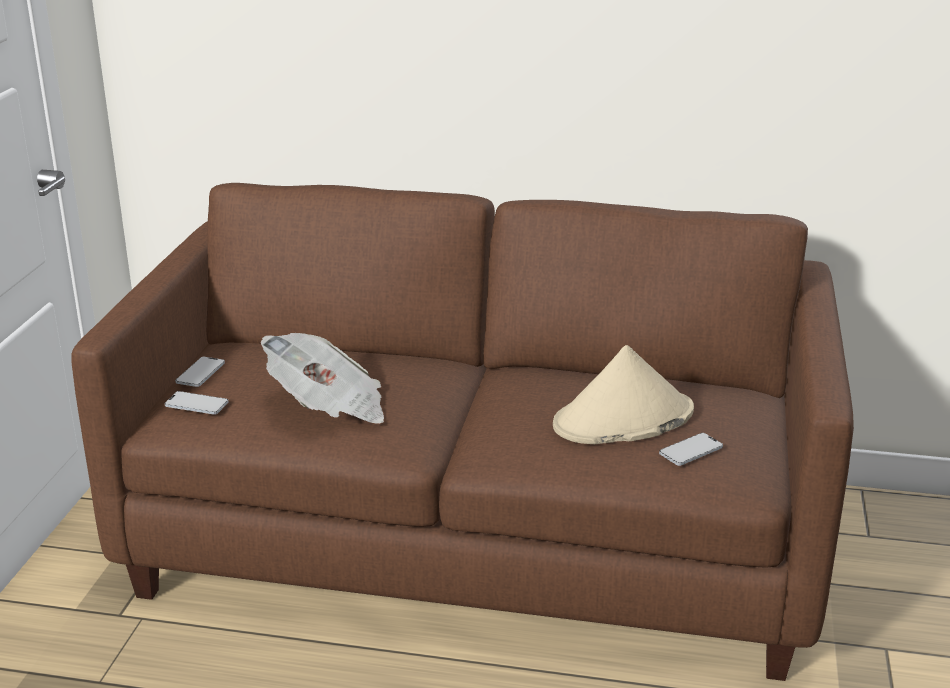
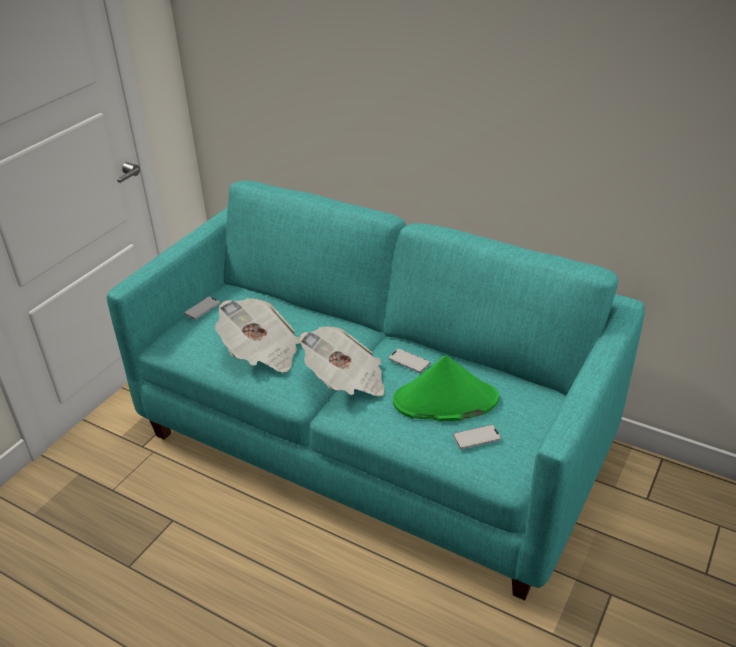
camera: 20 degrees right, 10 degrees up
(196, 404) = (186, 334): phone -> phone (409, 361)
(472, 420) = (346, 380): none -> newspaper
(477, 541) = (373, 441): brown sofa -> turquoise sofa
(623, 419) = (445, 401): beige hat -> green hat

